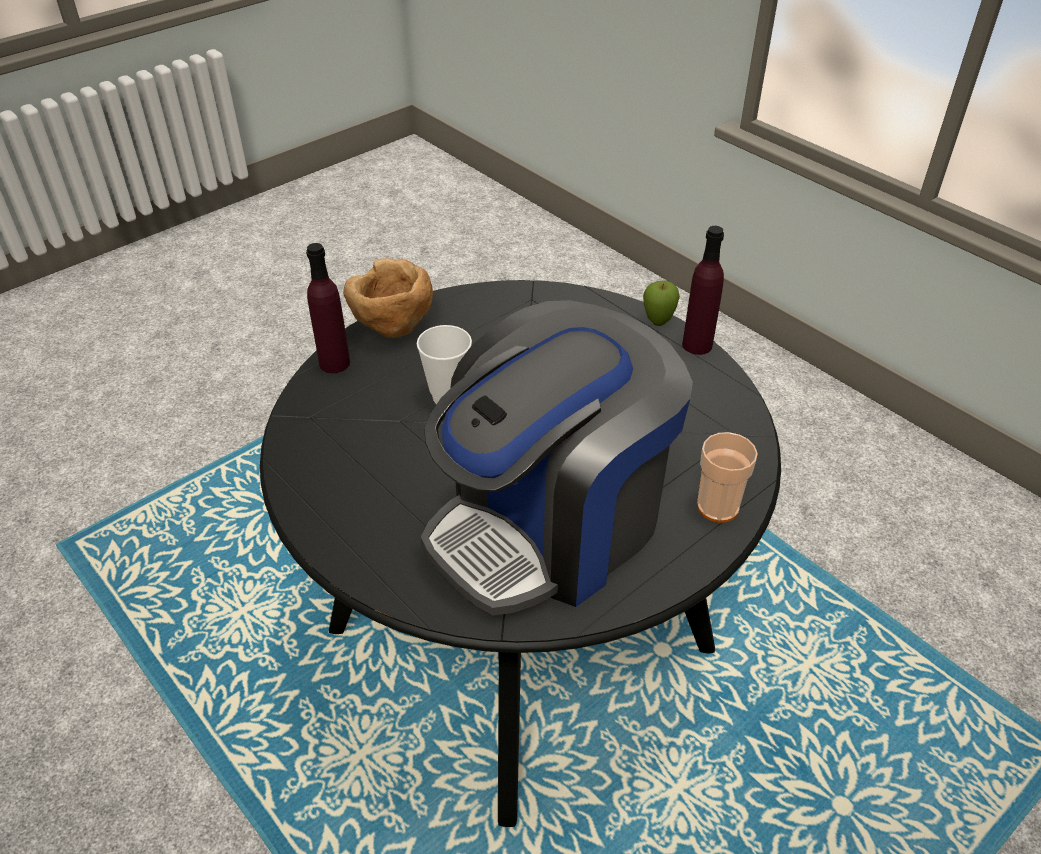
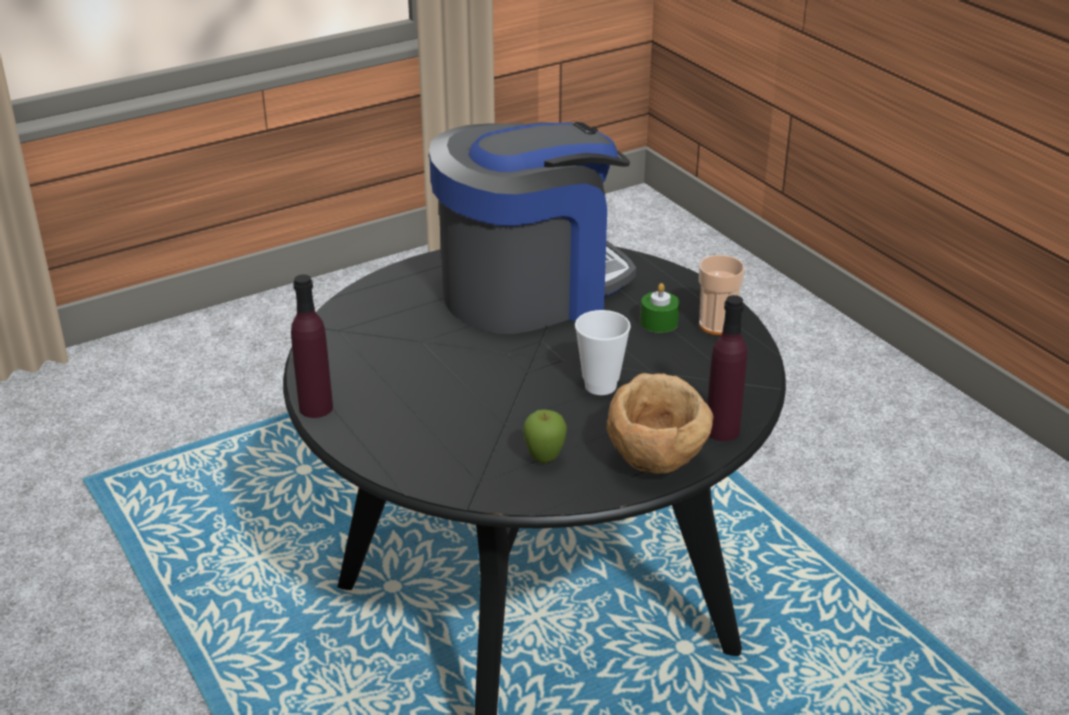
camera: 170 degrees left, 10 degrees down
(391, 489) = (659, 322): none -> green candle
(658, 322) = (342, 436): apple -> apple (544, 460)
(718, 507) = (391, 287): cup -> cup (716, 325)

